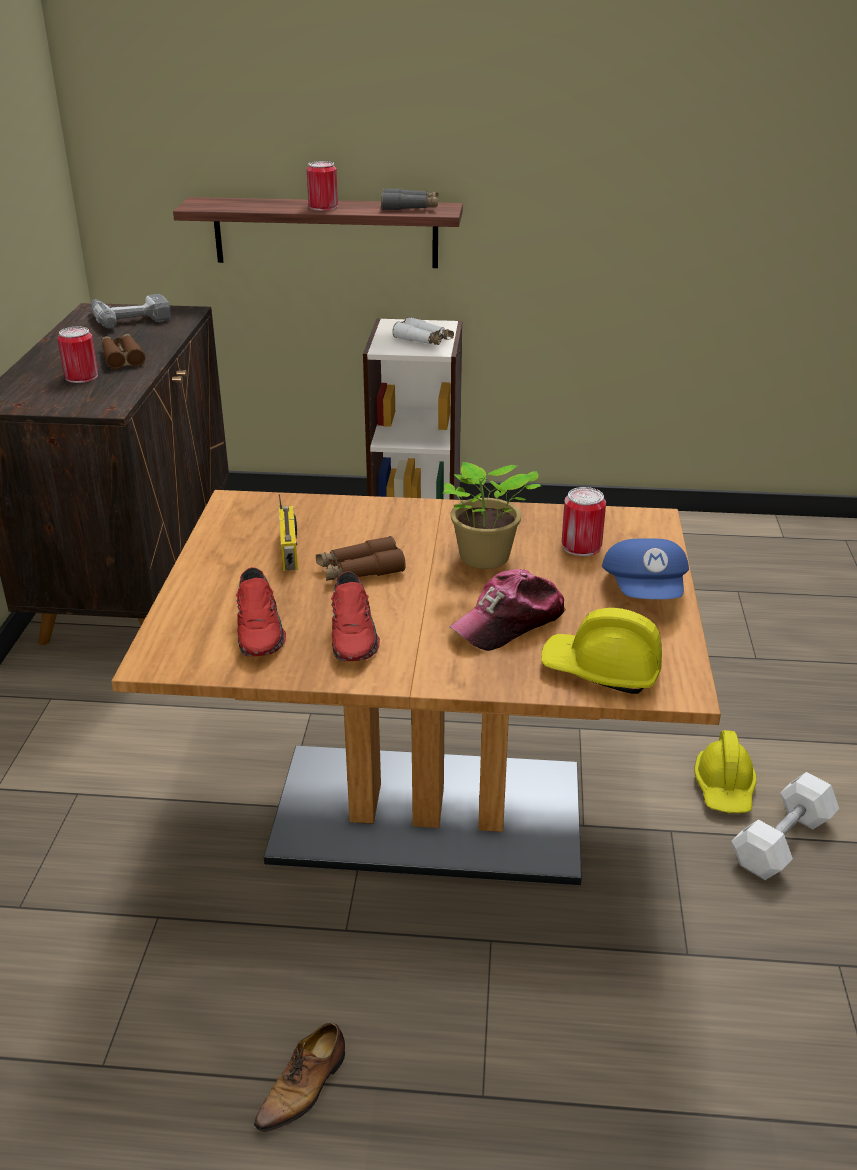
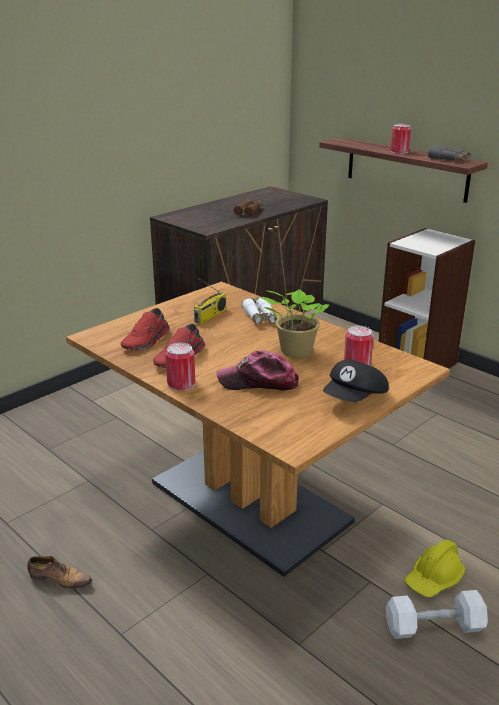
camera: 40 degrees right, 5 degrees down
(81, 377) = (218, 215): can -> can (181, 384)
(129, 317) = (281, 196): power drill -> none
(304, 1087) = (59, 579): shoe -> shoe turned 150 degrees counterclockwise
(360, 570) = (227, 334): brown binoculars -> none
(423, 340) = (433, 244): white binoculars -> white binoculars (260, 317)
(601, 670) = (267, 421): yellow hard hat -> none
(645, 591) = (355, 398): blue cap -> black cap

